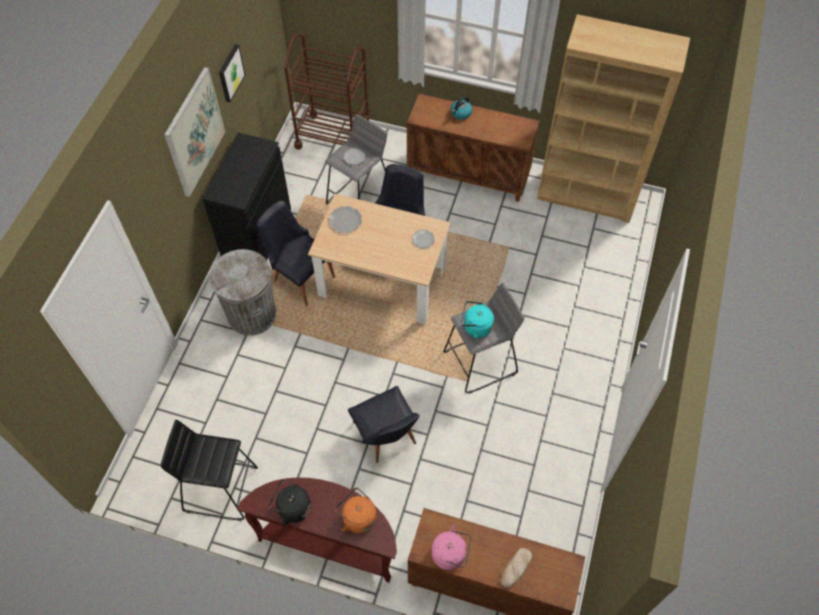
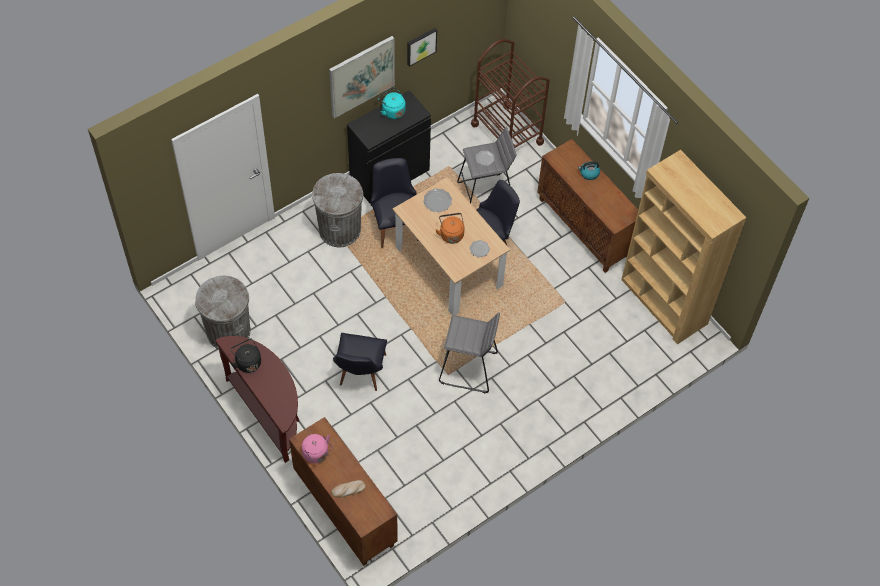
camera: 35 degrees right, 0 degrees up
(220, 488) = (228, 331): black stool -> grey trash can
(357, 517) = (281, 394): orange kettle -> orange kettle (451, 234)
(475, 327) = (462, 332): turquoise kettle -> turquoise kettle (392, 111)

